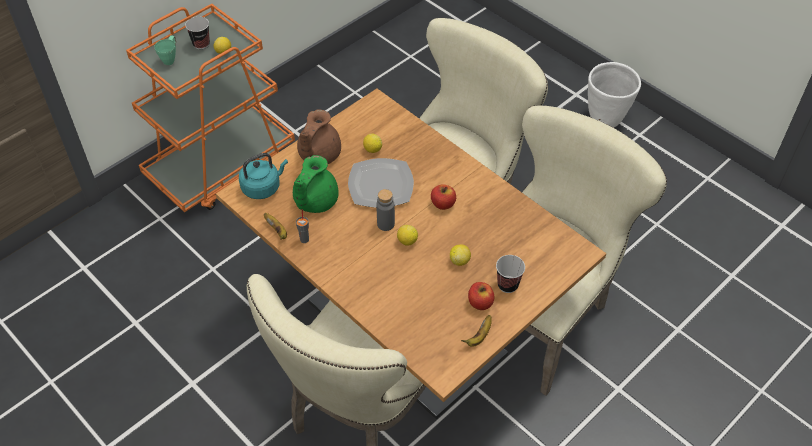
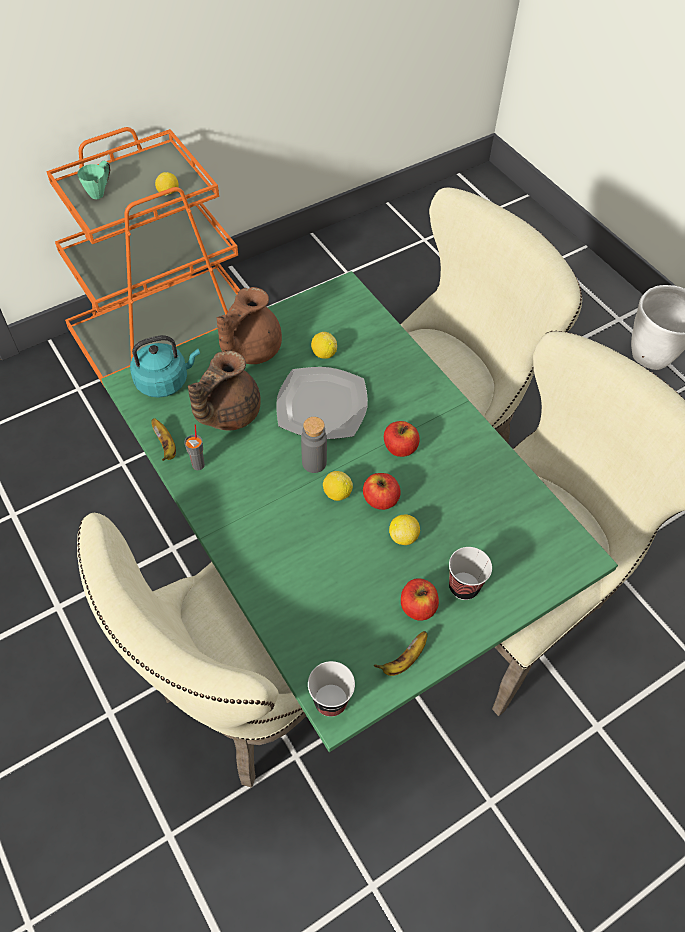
camera: 10 degrees right, 5 degrees up
(201, 44) = (144, 179): cup -> cup (330, 701)
(314, 201) = (227, 413): green teapot -> brown teapot
(405, 328) = (338, 586): brown dining table -> green dining table
(438, 240) = (380, 499): none -> apple

